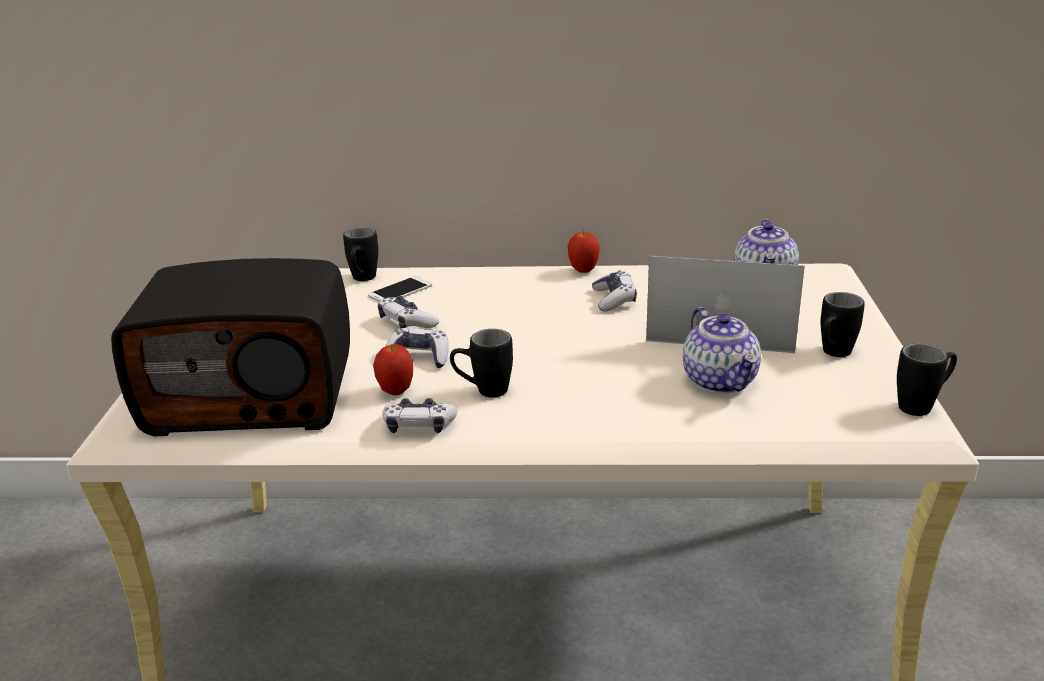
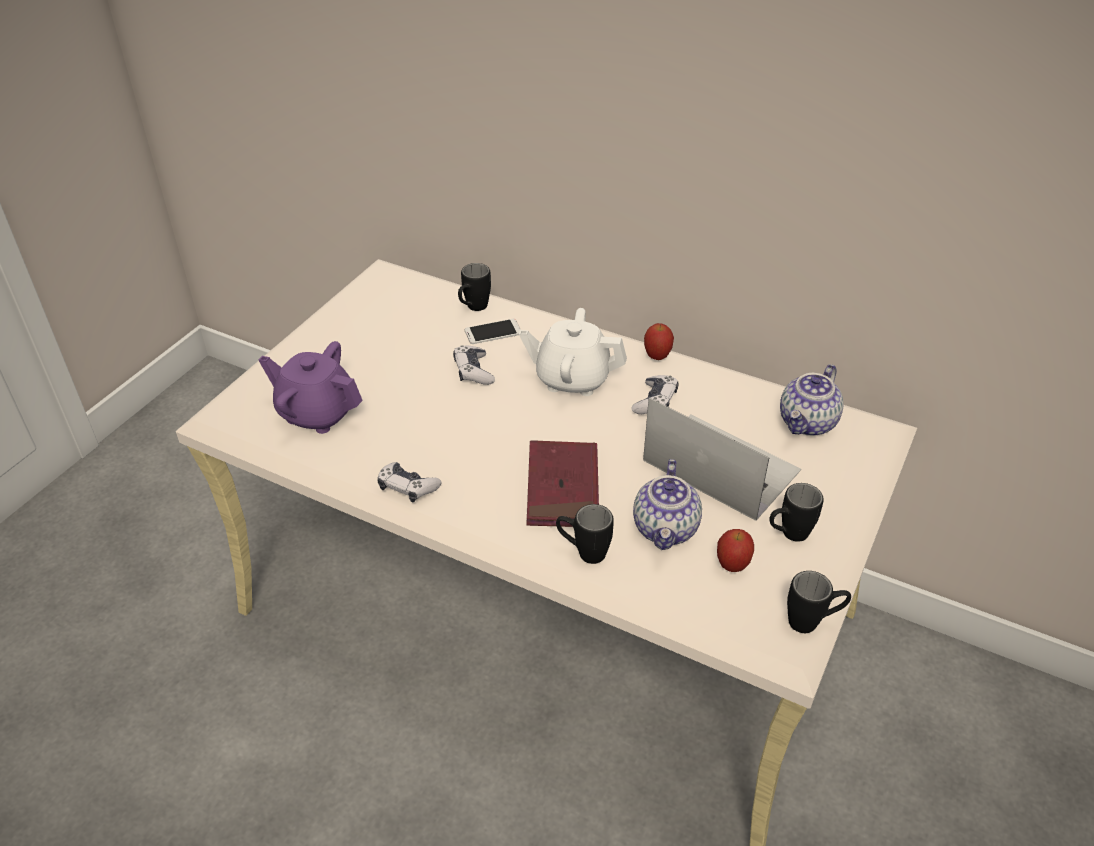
camera: 25 degrees right, 15 degrees up
(252, 396) = (317, 413): radio -> purple teapot
(396, 391) = (415, 445): apple -> apple (732, 566)
(418, 357) = (455, 414): game controller -> none
(483, 391) = (476, 469): black mug -> black mug (583, 552)
(516, 304) = (572, 379): none -> white teapot
(588, 380) = (563, 488): none -> red book

